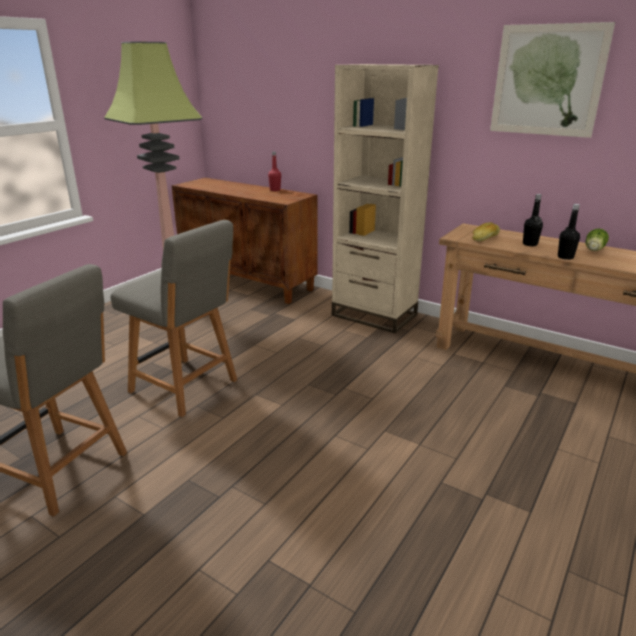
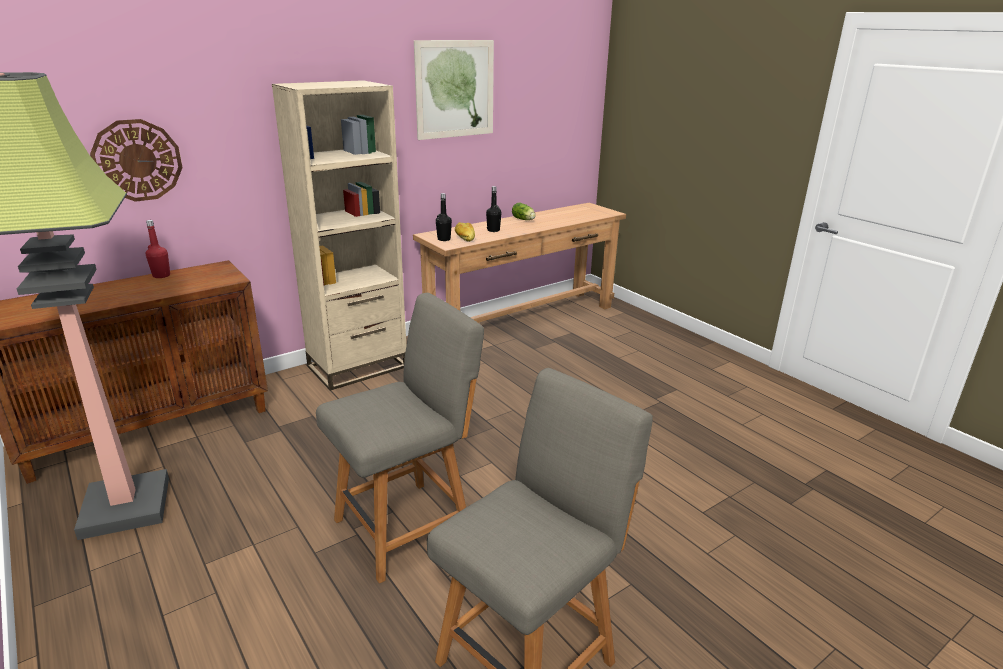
camera: 70 degrees left, 0 degrees up
(284, 112) = (137, 160): none -> wall clock
(565, 257) = (531, 230): black bottle -> black bottle (444, 239)

